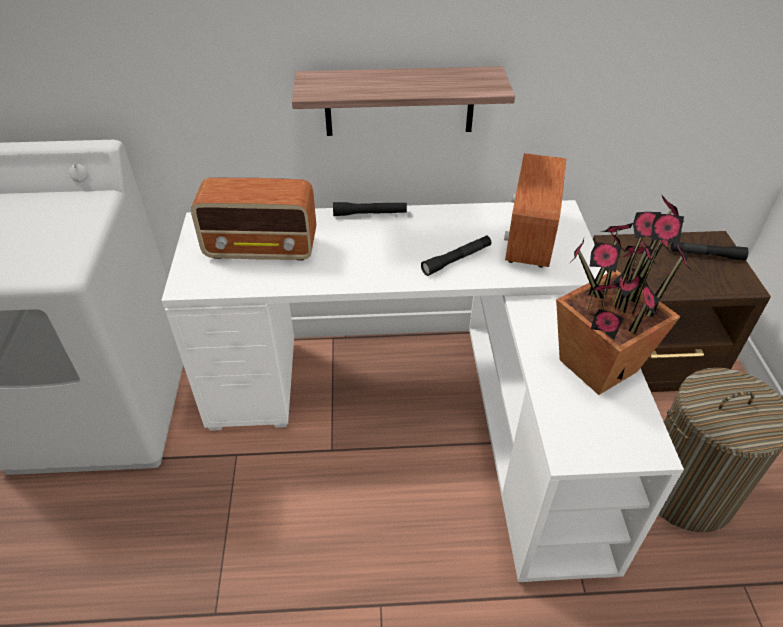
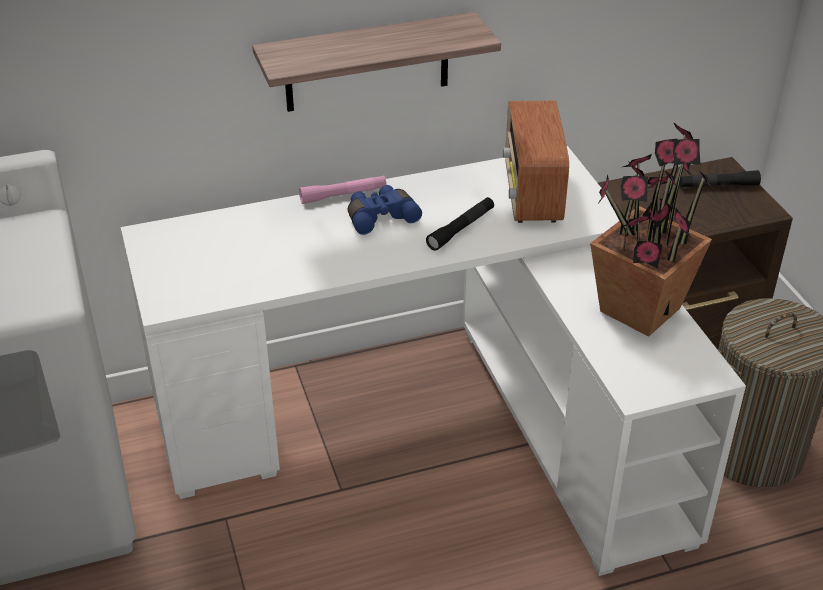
camera: 15 degrees left, 5 degrees down
(263, 248) = (235, 252): radio -> none
(370, 214) = (343, 195): black flashlight -> pink flashlight
(392, 237) = (380, 217): none -> blue binoculars

